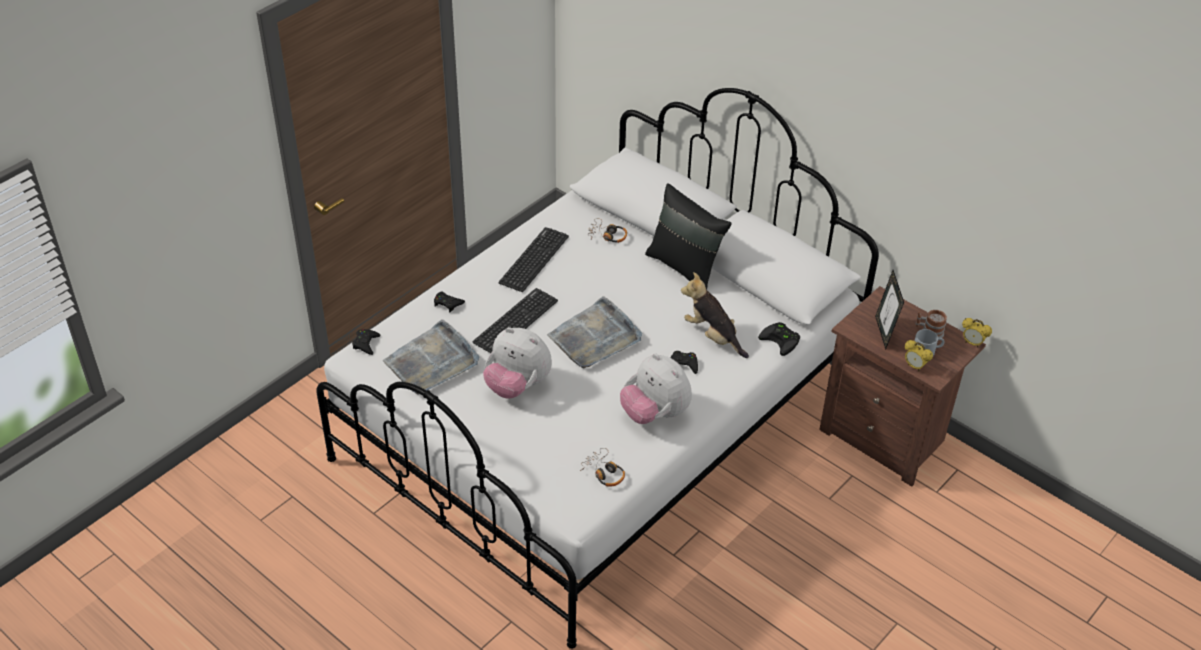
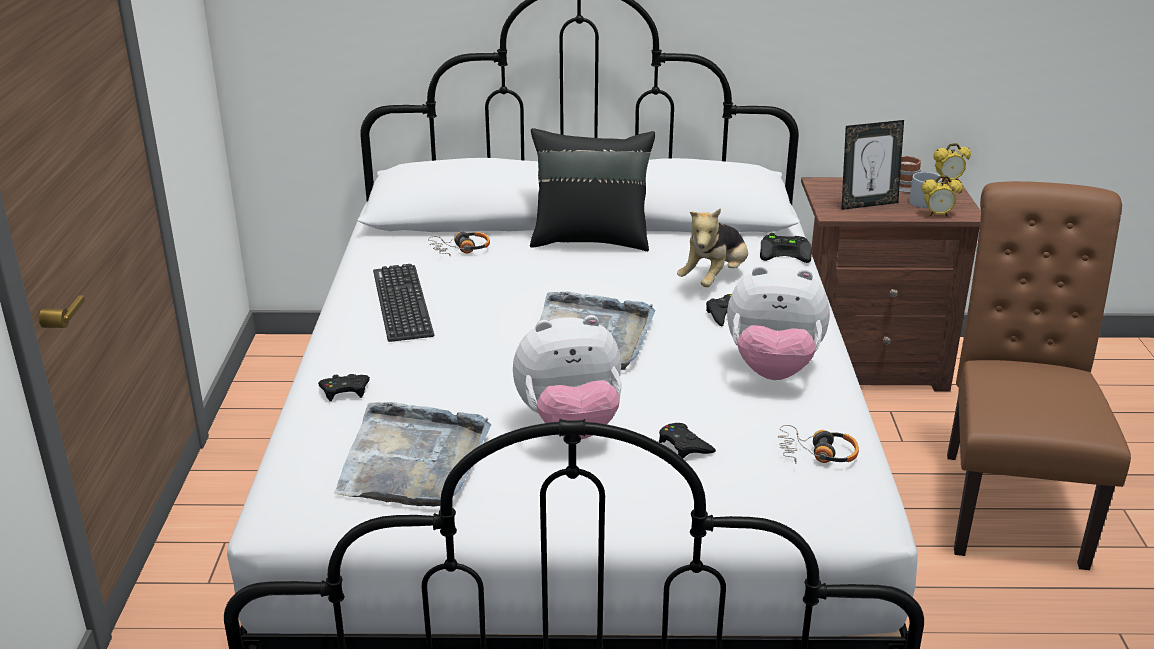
camera: 40 degrees left, 15 degrees down
(366, 344) = (277, 490): black game controller -> black game controller (684, 445)
(515, 322) = (468, 367): keyboard -> none
(713, 336) = (715, 278): plush toy -> plush toy turned 60 degrees counterclockwise
(836, 572) = (1009, 500): none -> brown chair
(884, 332) = (867, 204): picture frame -> picture frame turned 60 degrees counterclockwise

